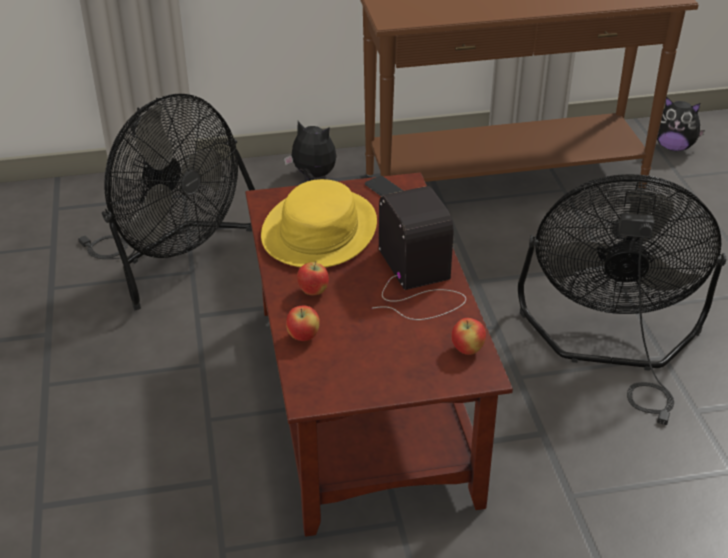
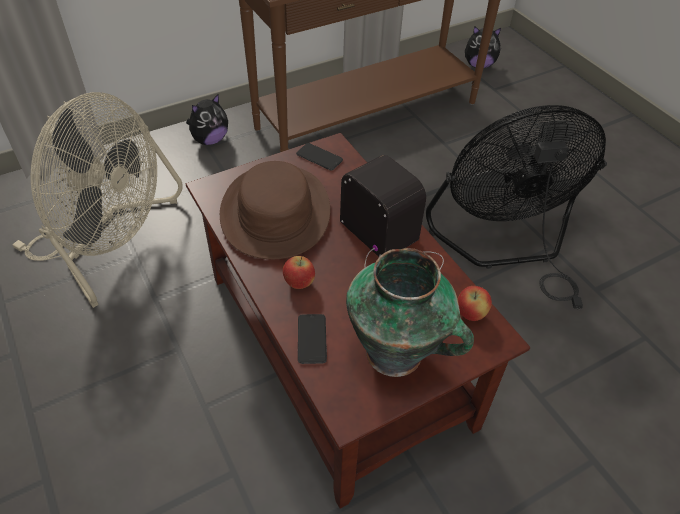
camera: 20 degrees left, 10 degrees up
(169, 257) = (107, 245): black fan -> beige fan
(303, 336) = (312, 339): apple -> phone
(313, 176) = (210, 140): plush toy -> plush toy turned 135 degrees clockwise
(319, 230) = (275, 212): yellow hat -> brown hat
(377, 365) = (397, 354): none -> vase

